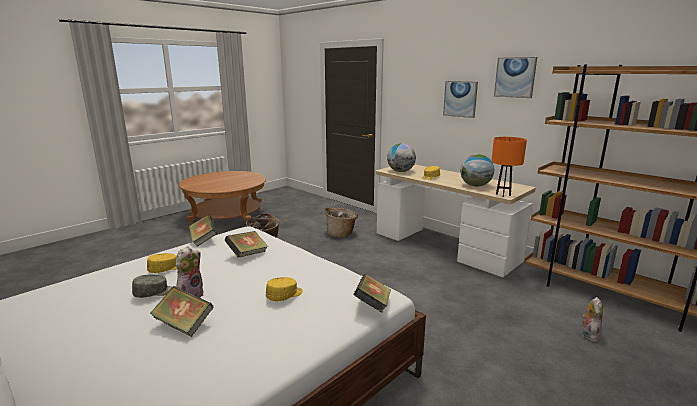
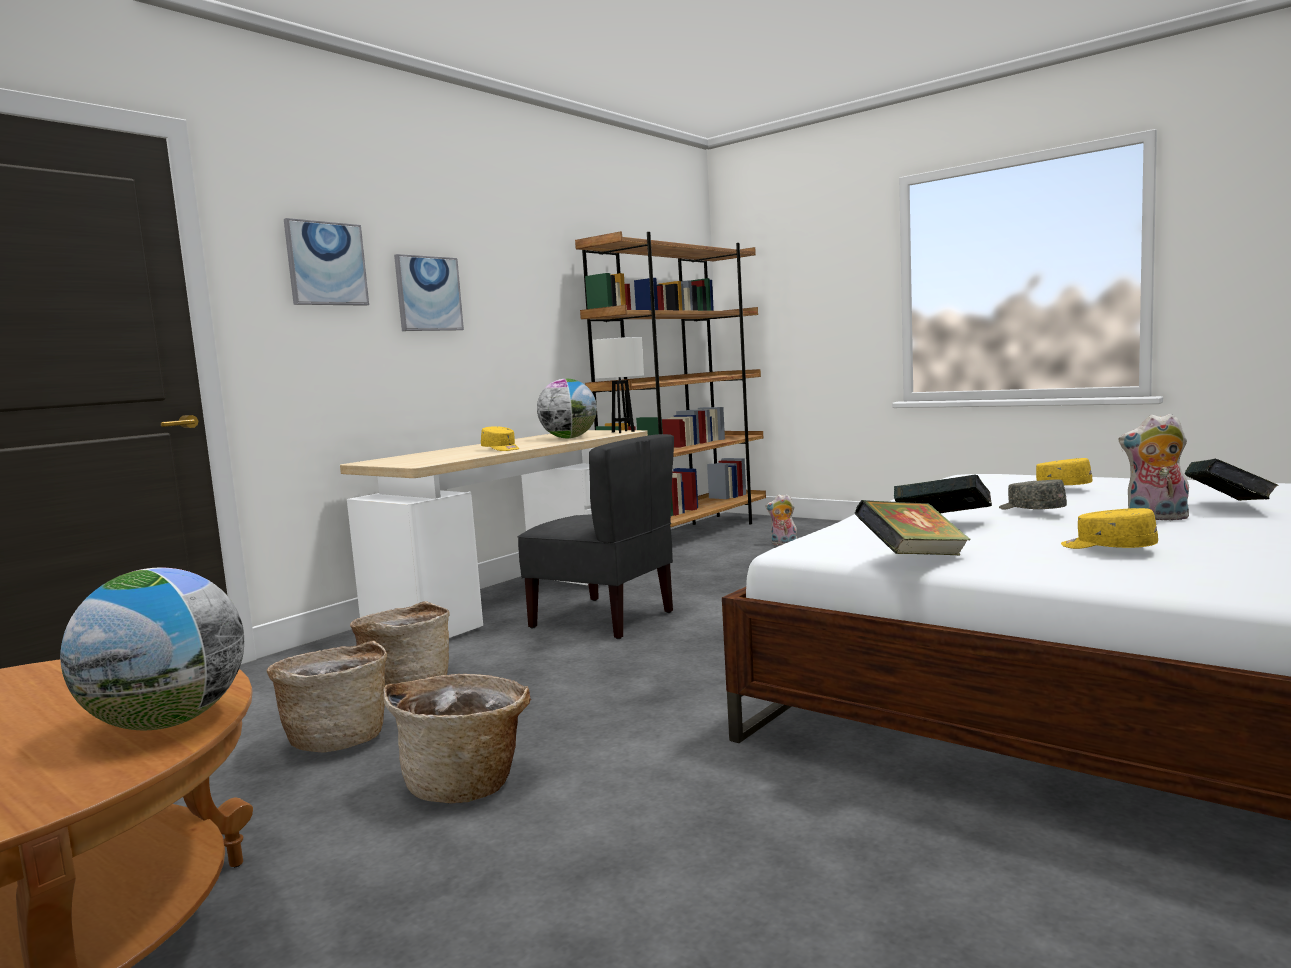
camera: 95 degrees left, 10 degrees down
(154, 293) = (1201, 532): grey cap -> grey cap (1030, 510)
(305, 229) = (338, 738): none -> basket
(372, 305) = (1007, 473): book -> none
(400, 171) = (439, 459): globe -> globe (167, 723)
(402, 263) = (604, 619): none -> grey chair
(503, 195) = (623, 432): orange table lamp -> white table lamp
(515, 77) = (508, 254): picture -> picture (326, 264)

